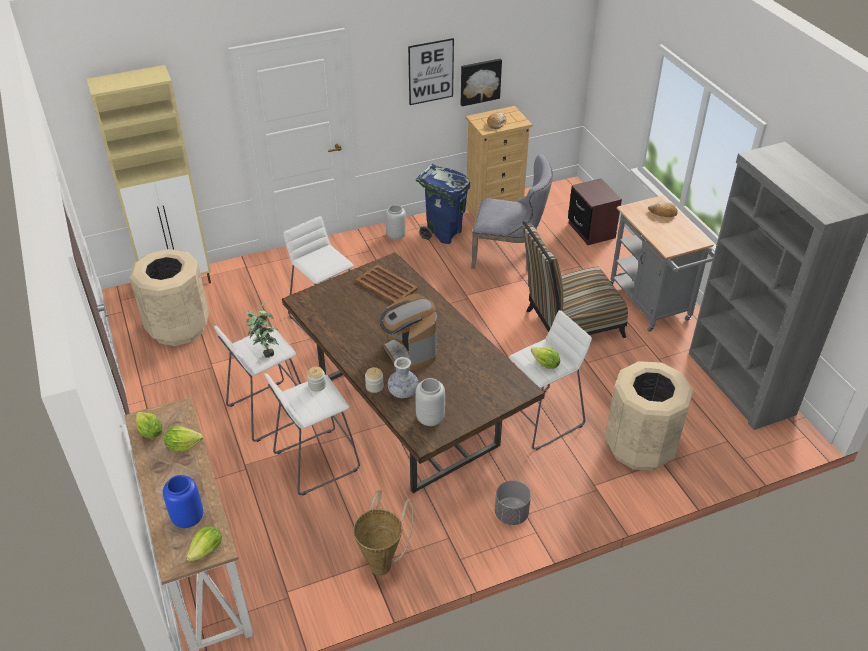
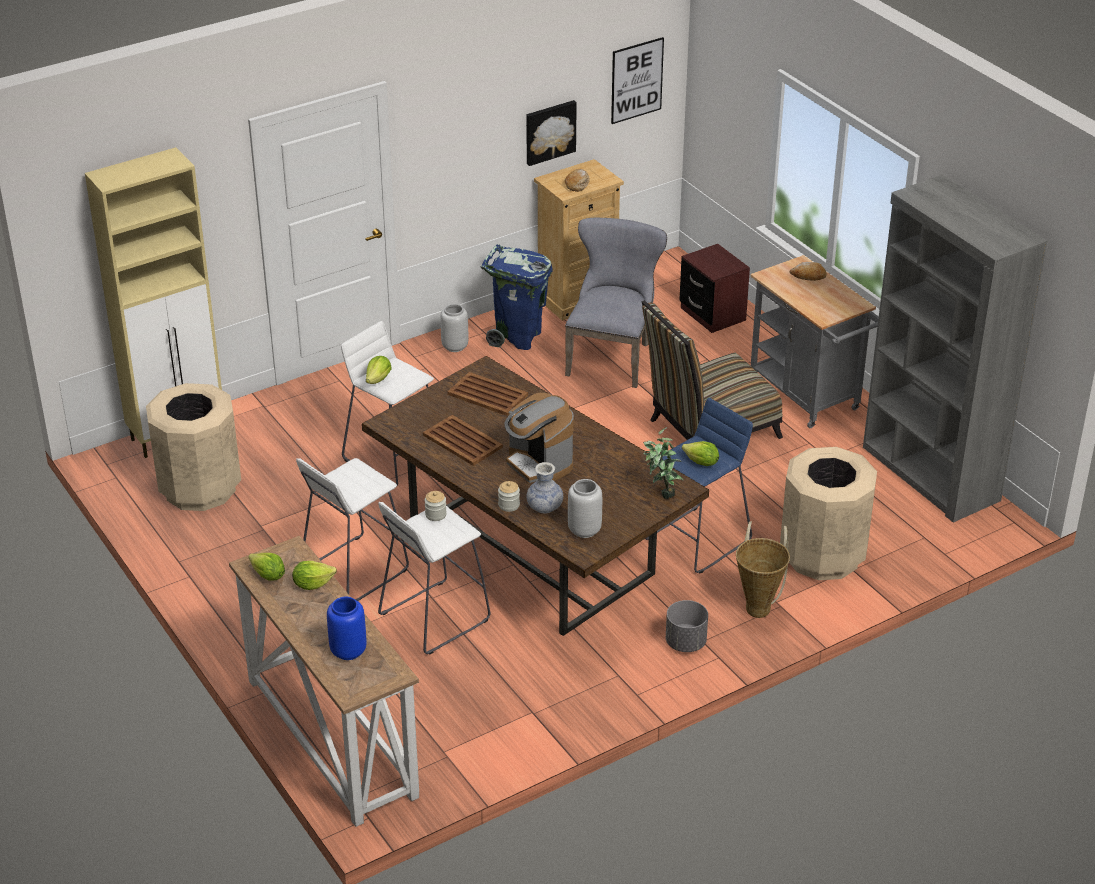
camera: 10 degrees left, 5 degrees down
(207, 550) = (382, 677): lettuce -> lettuce (378, 379)
(265, 352) = (359, 486): potted plant -> potted plant (661, 493)
(355, 324) = (463, 441): none -> brown tray
(383, 562) = (547, 709): basket -> basket (759, 606)
(431, 71) = (489, 125): picture -> picture (636, 80)
(509, 256) = (612, 356): grey chair -> grey chair turned 75 degrees counterclockwise
(542, 419) = (699, 540): white stool -> blue stool

